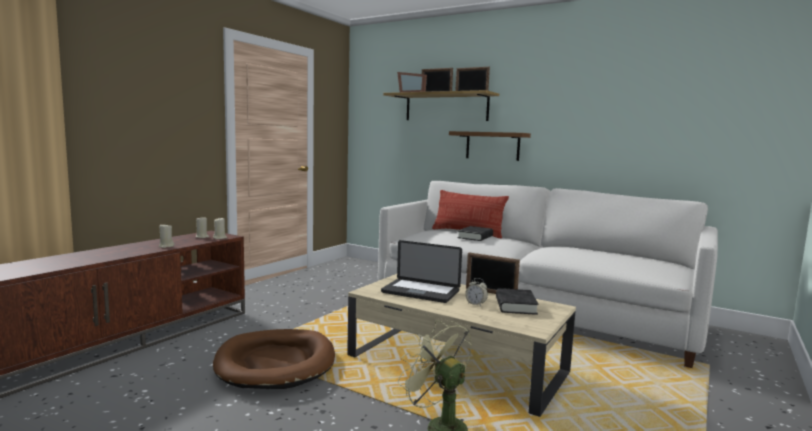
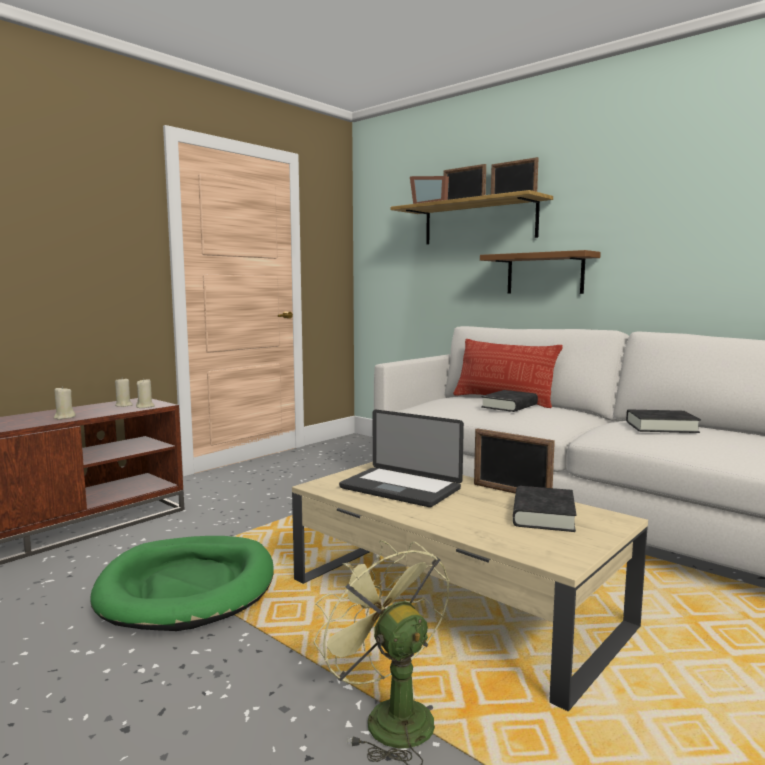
camera: 10 degrees right, 0 degrees up
(276, 363) = (188, 587): brown dog bed -> green dog bed
(476, 304) = (478, 511): alarm clock -> none
(575, 250) = (661, 427): none -> black book

